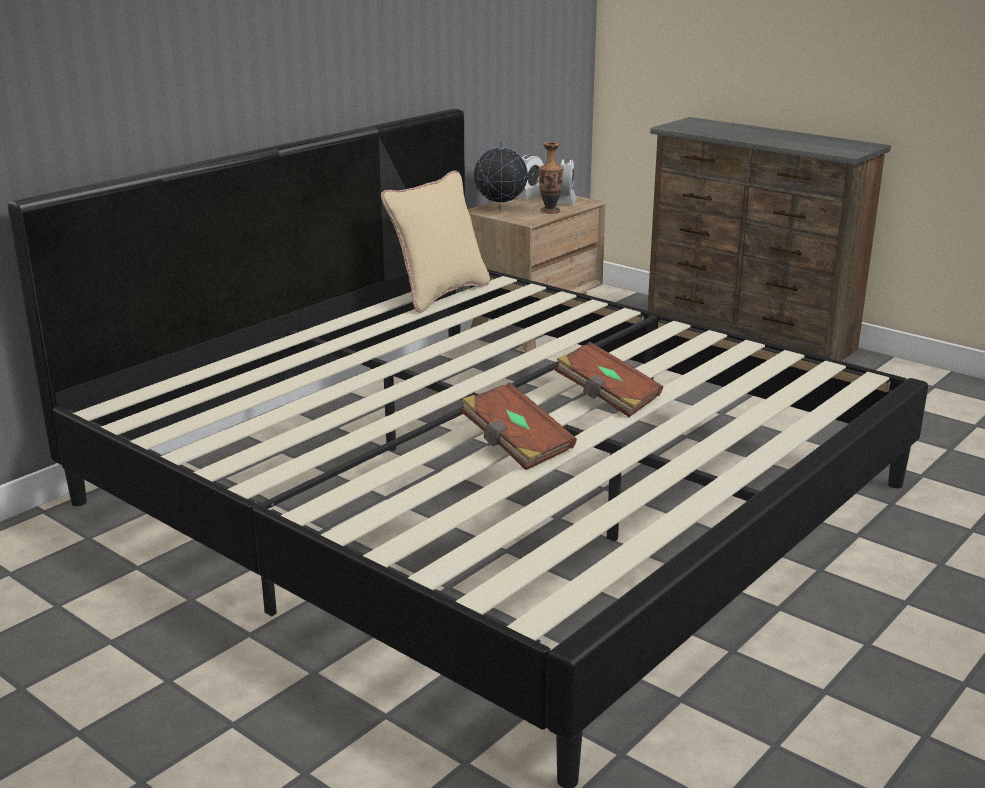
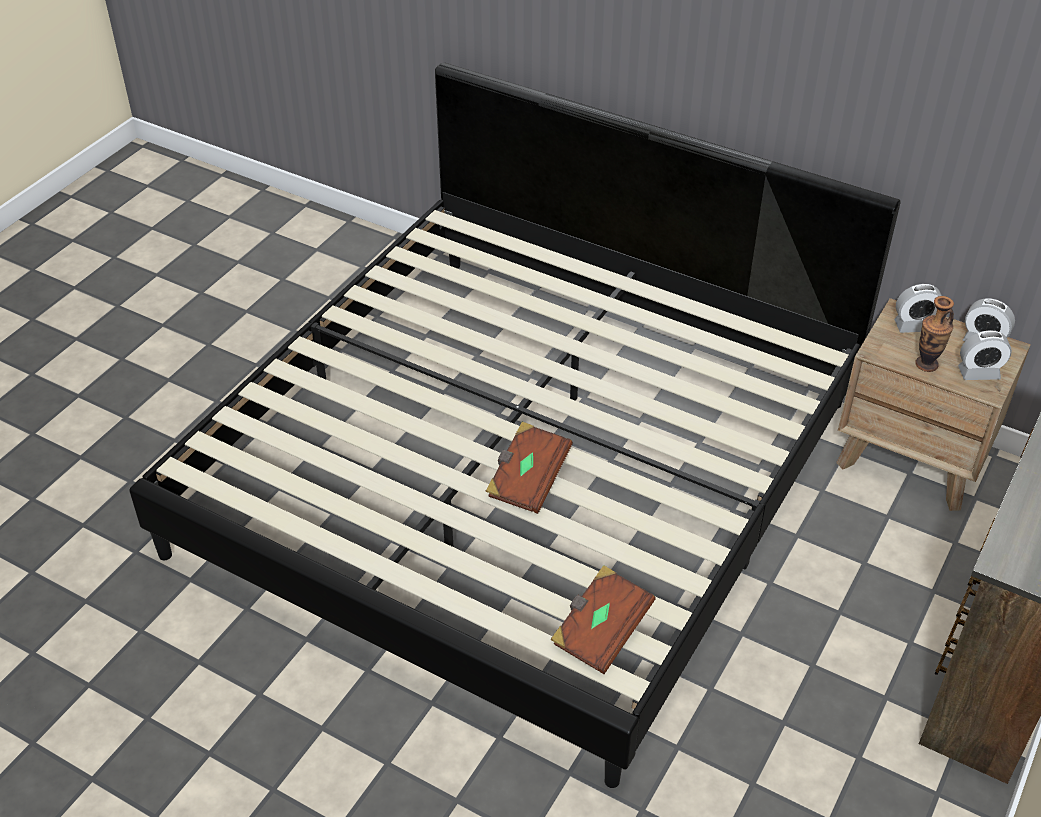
camera: 80 degrees right, 20 degrees up
(439, 294) = (753, 341): beige pillow -> none
(500, 209) = (914, 326): globe -> alarm clock
(516, 445) = (421, 433): brown book -> brown book (600, 631)

